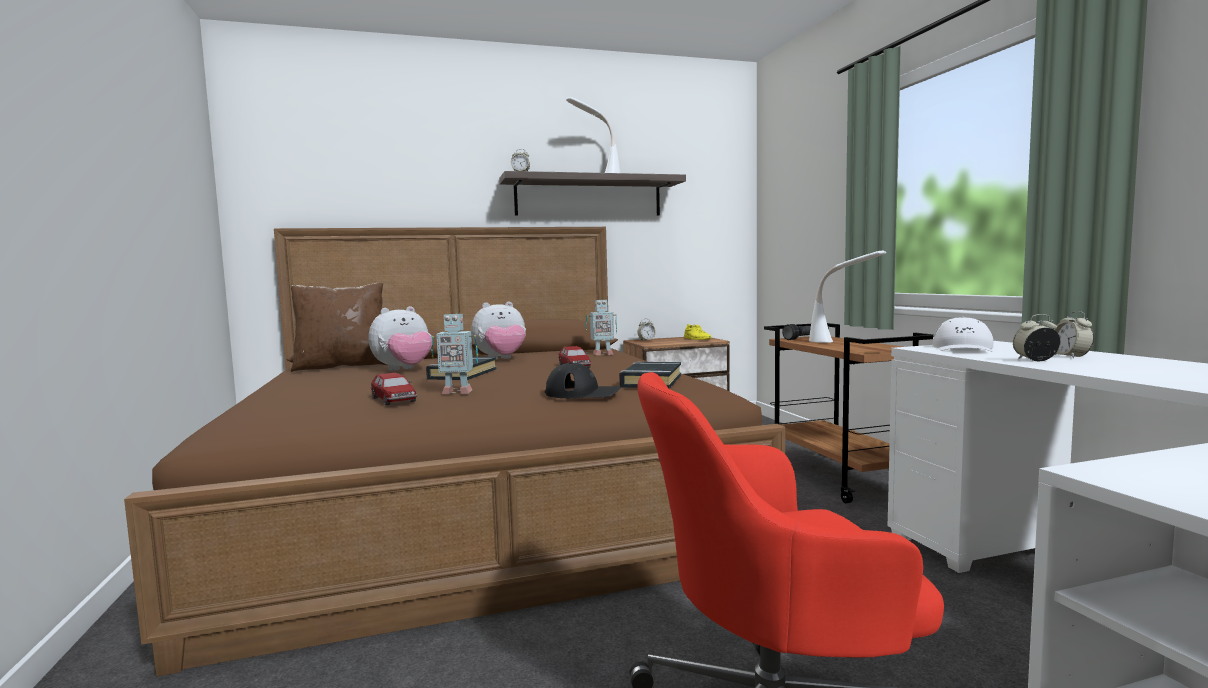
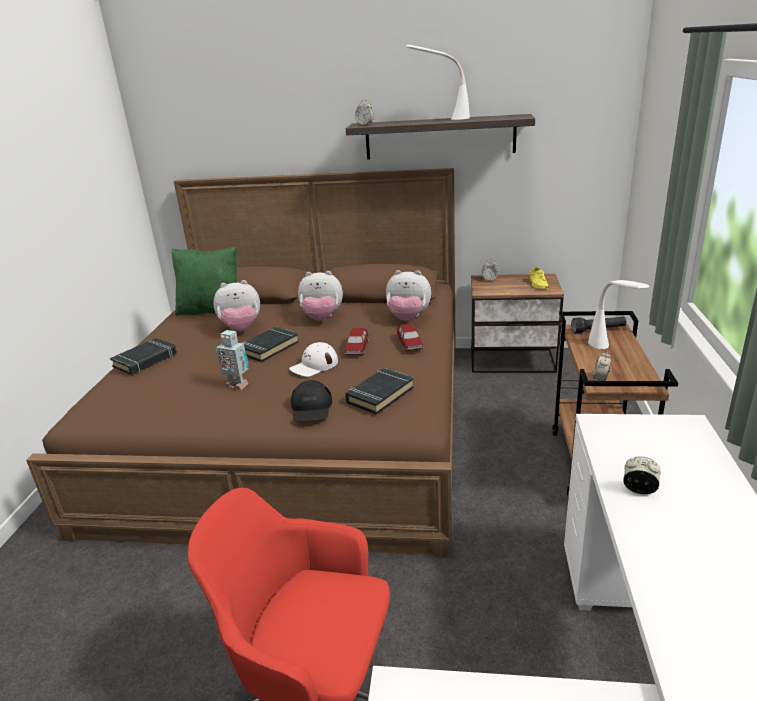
camera: 25 degrees right, 20 degrees up
(287, 392) = (145, 360): none -> black book
(342, 366) = (211, 311): brown pillow -> green pillow
(394, 400) = (191, 390): toy car -> toy car (410, 344)
(583, 393) = (311, 408): black cap -> black cap turned 60 degrees clockwise
(602, 354) = (408, 318): toy robot -> plush toy
(963, 348) = (633, 435): white cap -> white cap (314, 365)
(1070, 356) = (690, 489): alarm clock -> alarm clock (600, 379)

